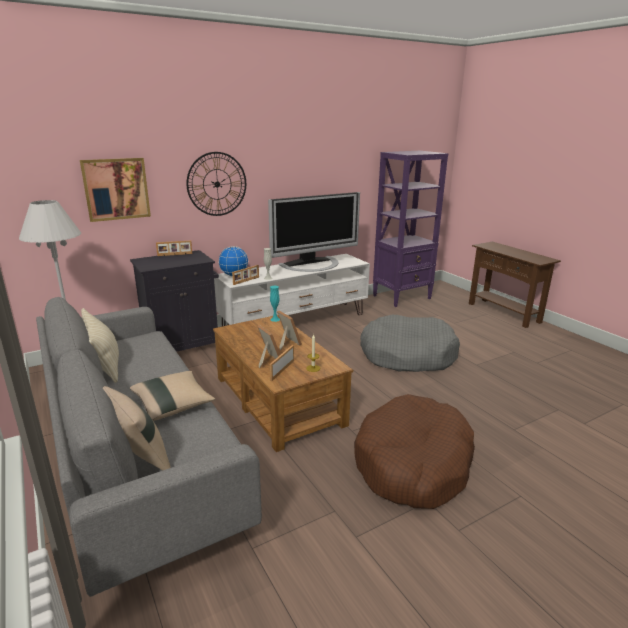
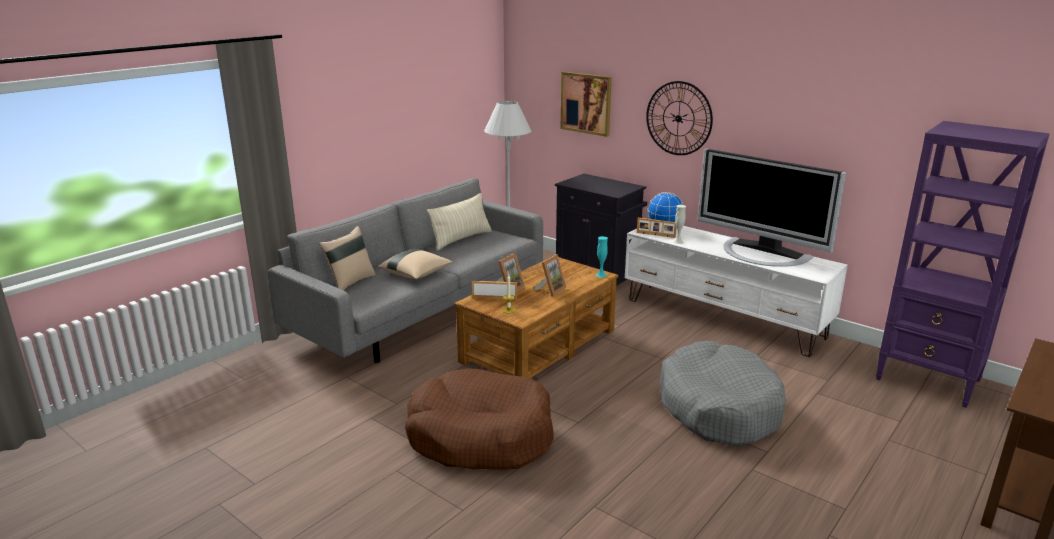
camera: 70 degrees right, 0 degrees up
(175, 255) = (616, 182): picture frame -> none

